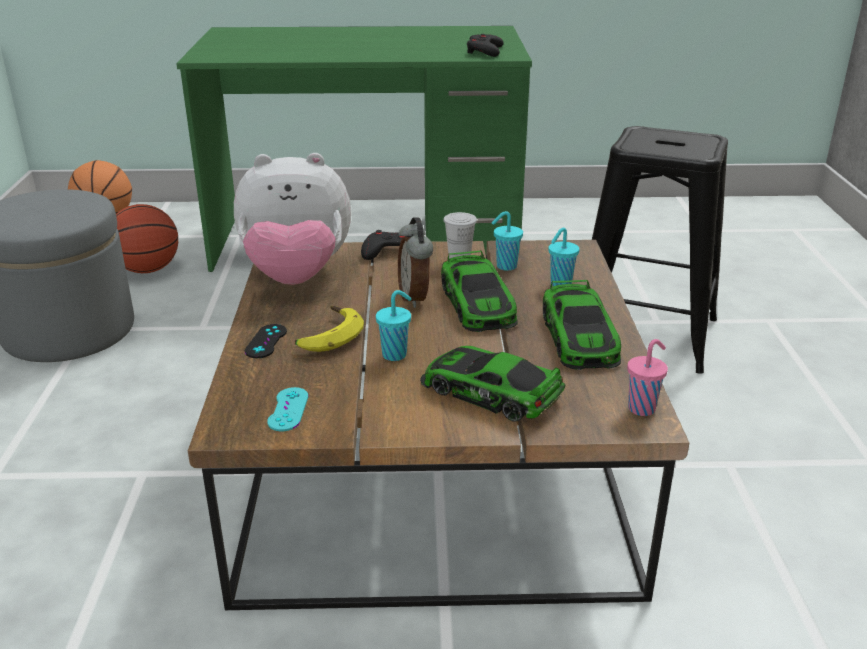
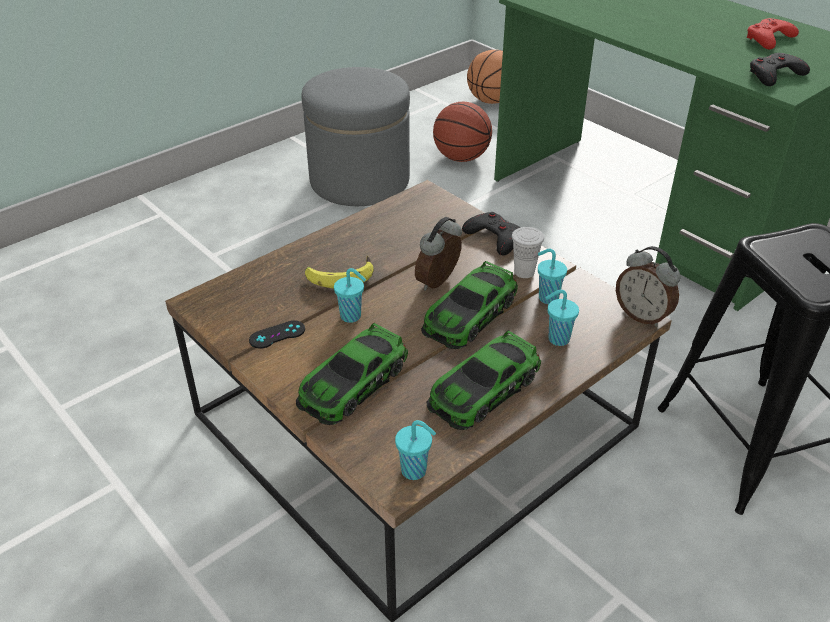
camera: 50 degrees right, 10 degrees up
(266, 341) = (306, 257): black game controller -> black game controller (277, 335)
(288, 409) = (240, 311): turquoise game controller -> none
(296, 277) = (401, 220): plush toy -> none
(435, 37) = (769, 39): none -> red game controller
(490, 392) = (352, 383): toy car -> toy car turned 135 degrees counterclockwise
(577, 245) = (642, 315): none -> alarm clock
(643, 408) = (415, 471): pink cup -> turquoise cup

